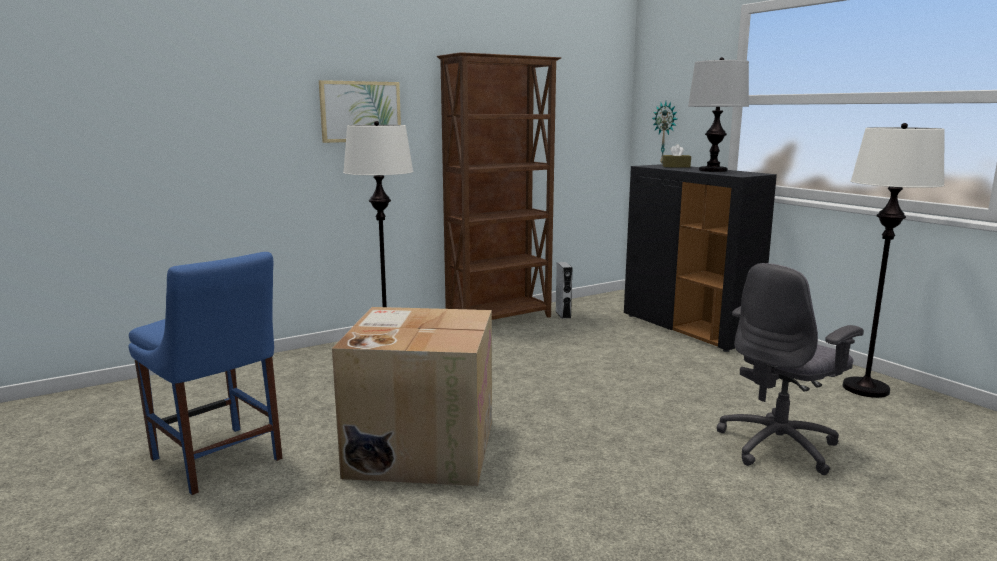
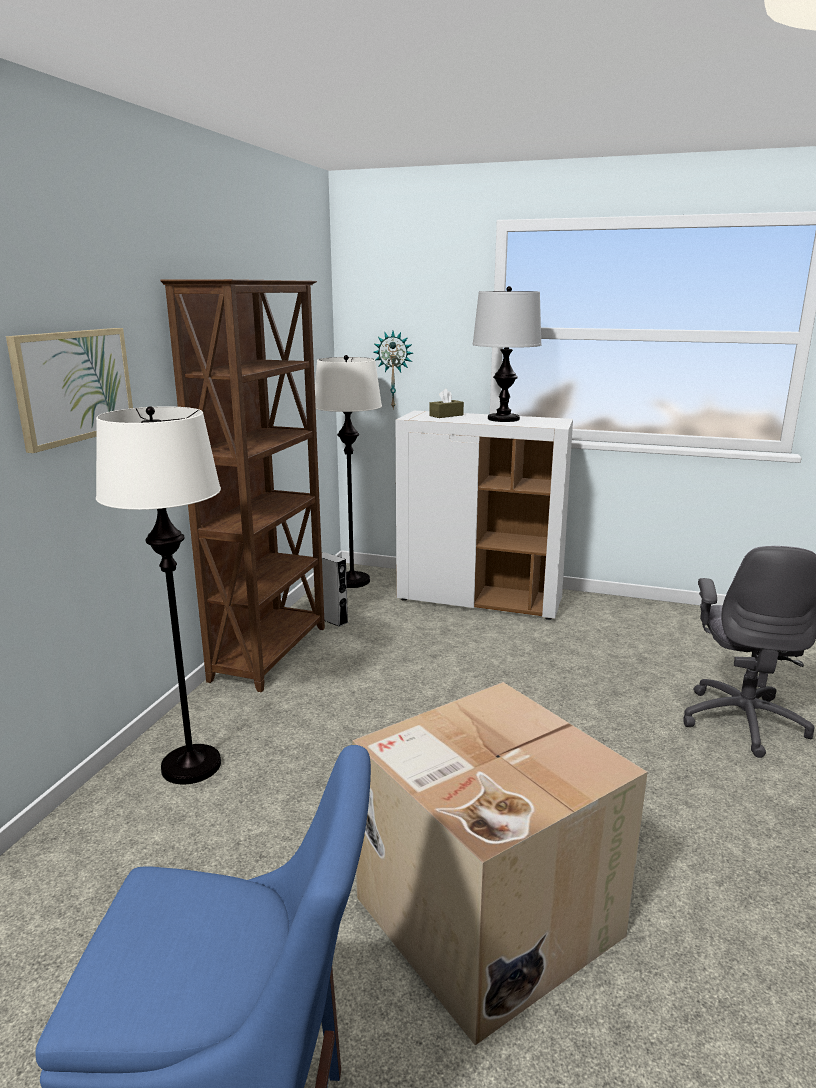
camera: 40 degrees left, 5 degrees up
(688, 329) = (480, 600): black cabinet -> white cabinet
(866, 389) = (696, 624): white floor lamp -> white floor lamp (352, 581)

